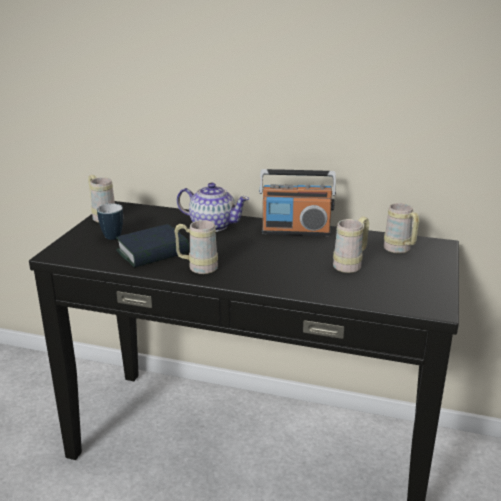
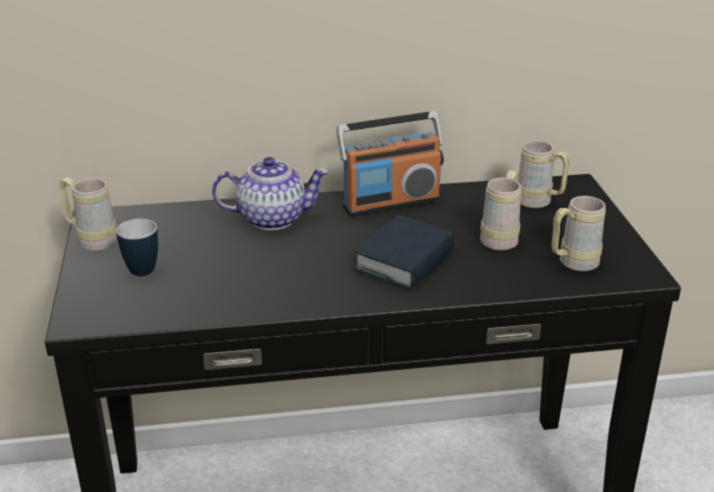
camera: 25 degrees left, 5 degrees up
(153, 252) = (227, 281): book -> book (405, 261)
(197, 268) = (313, 290): beige mug -> beige mug (572, 264)

